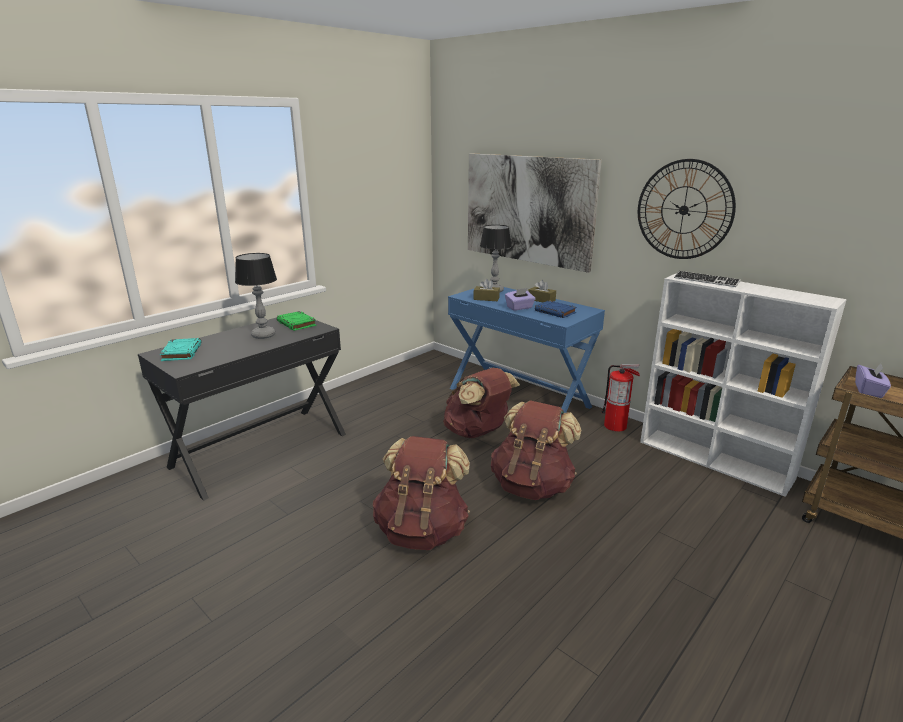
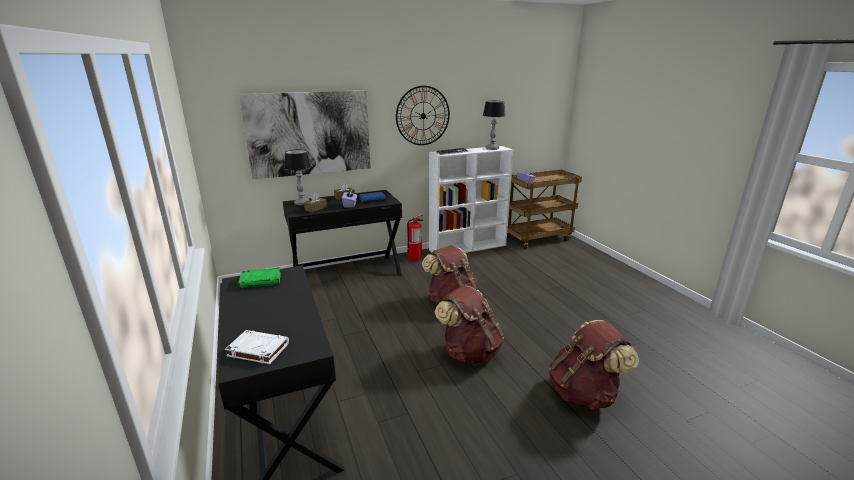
camera: 65 degrees left, 0 degrees up
(181, 352) = (257, 350): turquoise book -> white book
(263, 335) = (269, 300): table lamp -> table lamp (492, 148)
(478, 432) = (375, 301): brown backpack -> brown backpack (584, 393)
(519, 397) = (347, 273): blue desk -> black desk

